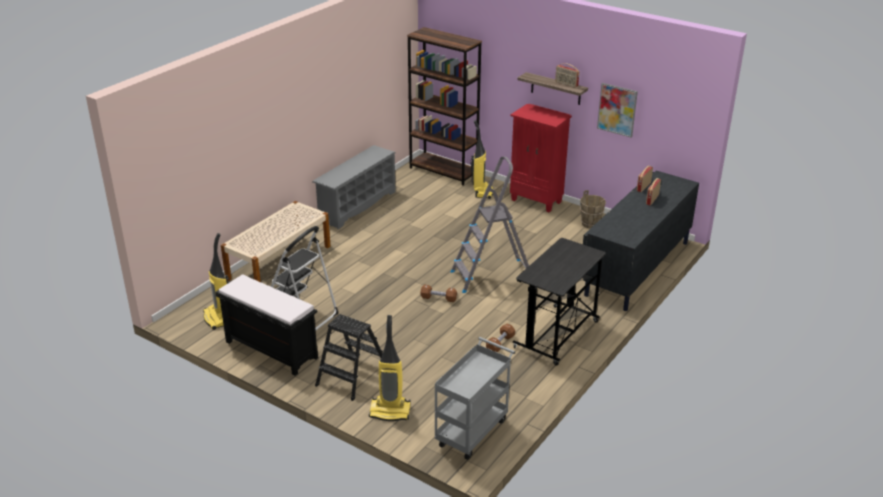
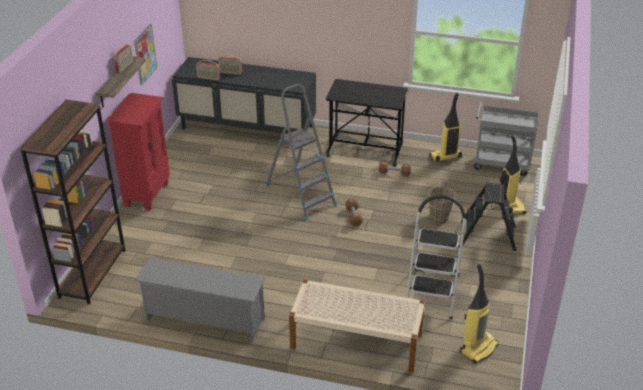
camera: 110 degrees left, 5 degrees up
(270, 350) = (494, 293): black bench -> none
(482, 191) = (136, 233): vacuum cleaner -> vacuum cleaner (445, 157)
(590, 224) = (182, 158): brown bucket -> brown bucket (439, 216)

